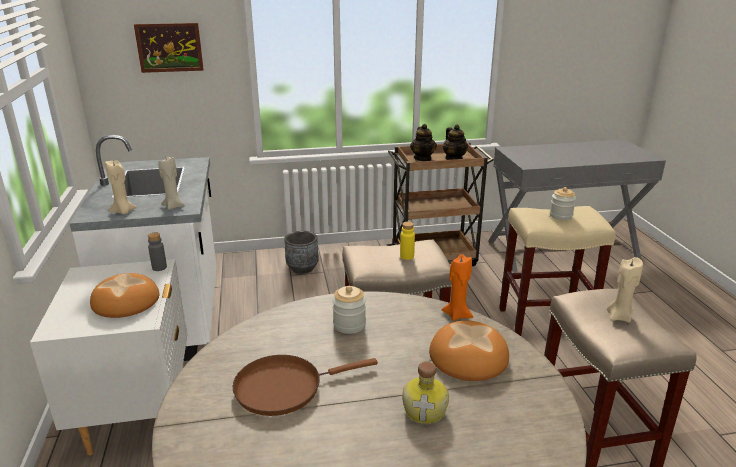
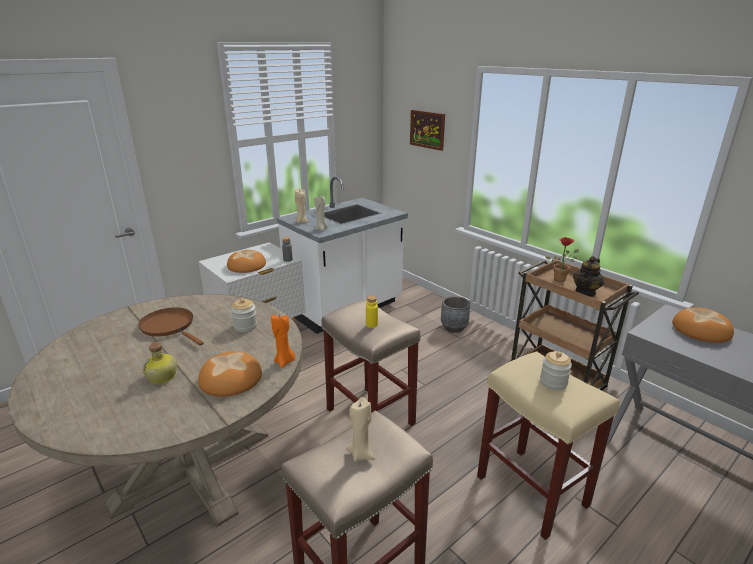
camera: 60 degrees right, 0 degrees up
(423, 158) = (560, 279): teapot -> potted plant
(537, 151) = (701, 330): none -> bread

